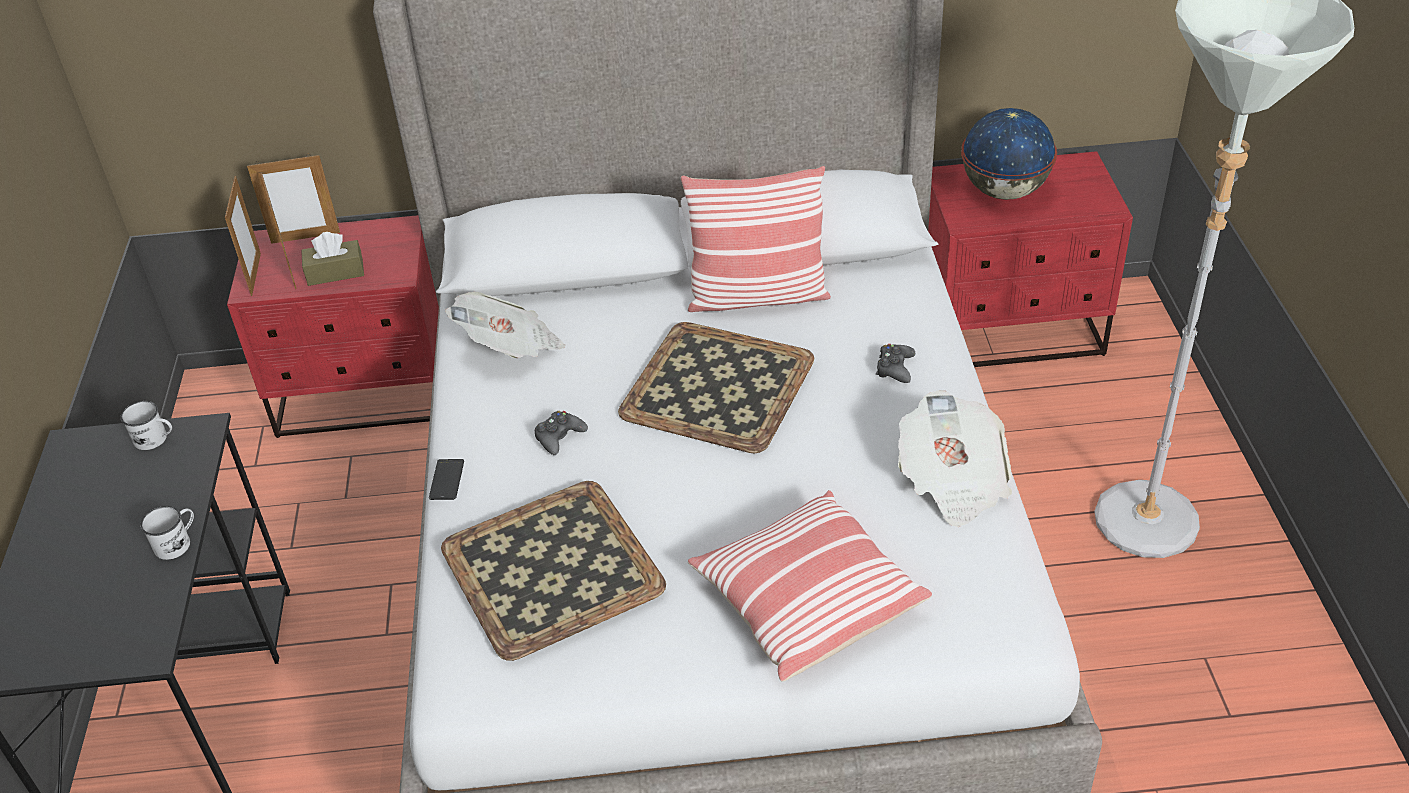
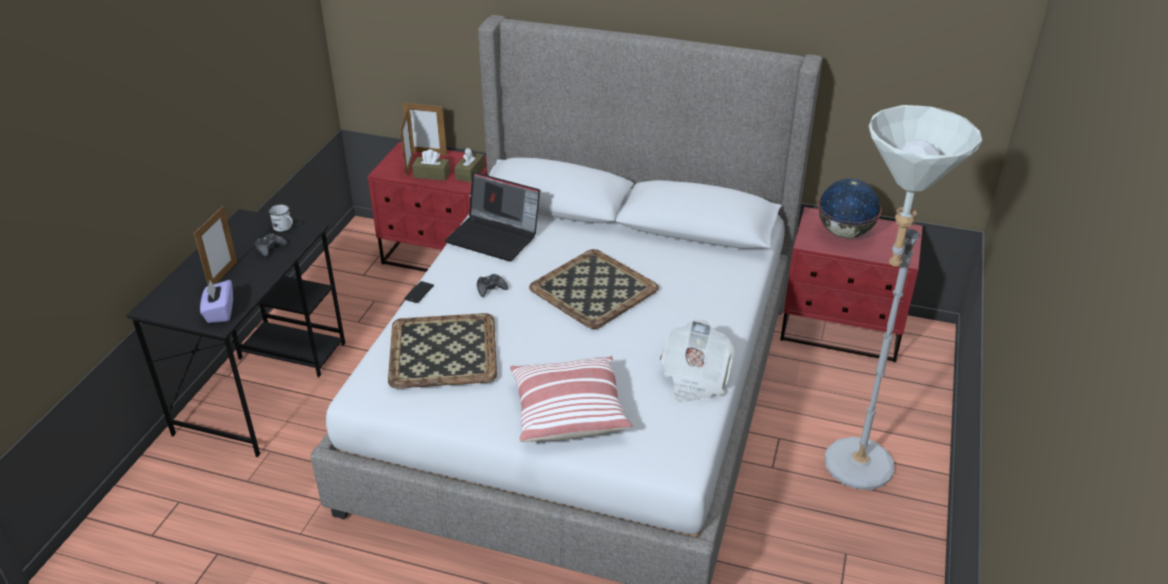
camera: 20 degrees right, 5 degrees down
(132, 630) = (220, 312): none -> purple tissue box
(177, 543) = (265, 278): white mug -> none
(255, 274) = (390, 164): picture frame -> picture frame (223, 275)
(397, 252) = (470, 173): none -> brown tissue box
(511, 348) = (495, 237): newspaper -> laptop
(757, 296) = (650, 248): pillow -> none
(895, 368) = (703, 309): black game controller -> black game controller (270, 248)

